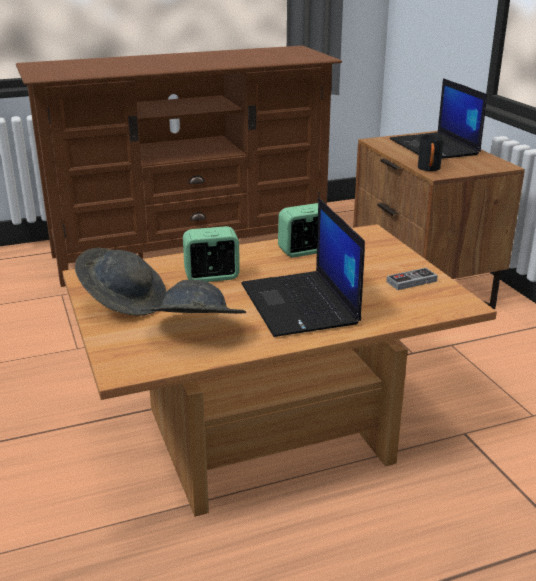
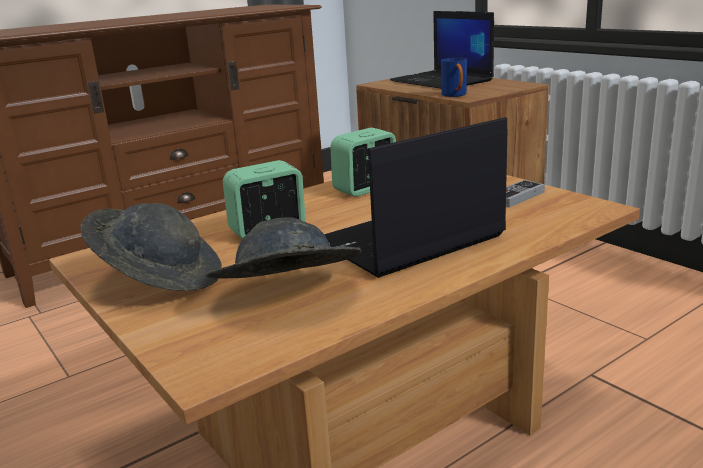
camera: 15 degrees left, 5 degrees down
(301, 304) = (407, 241): laptop -> laptop turned 90 degrees clockwise
(429, 169) = (455, 95): black mug -> blue mug

